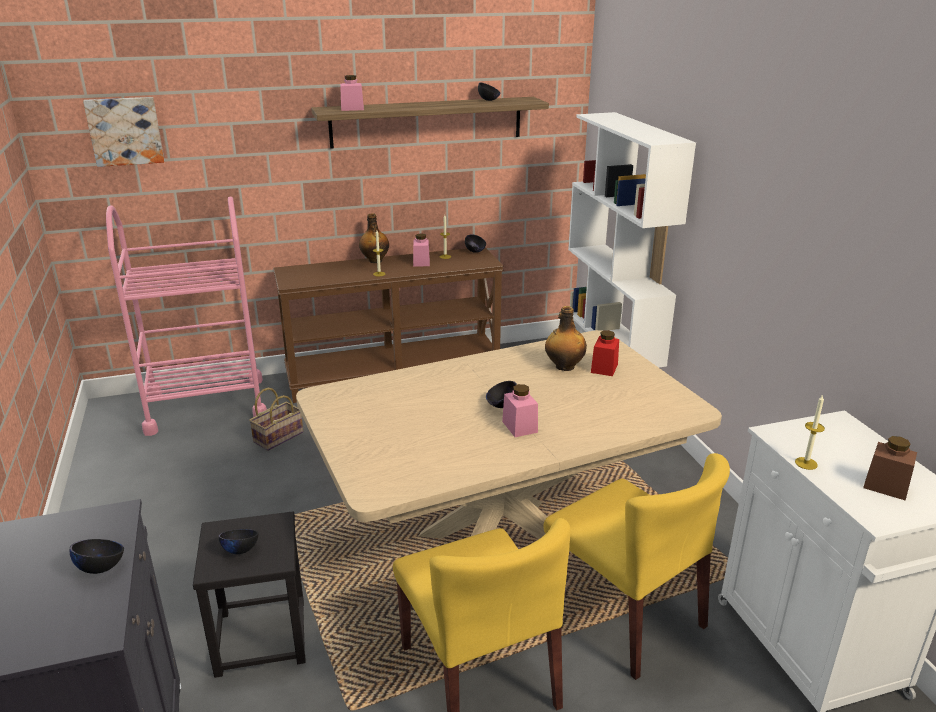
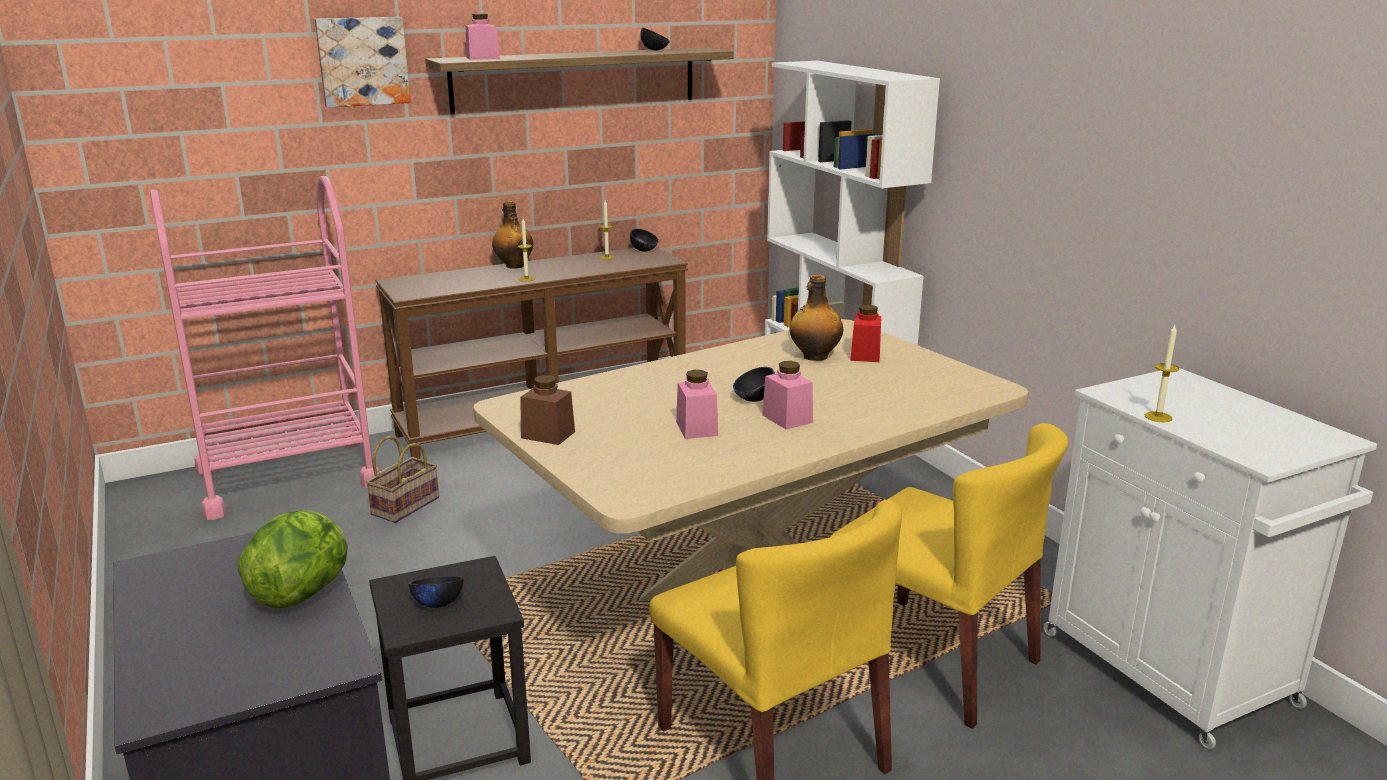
camera: 10 degrees left, 5 degrees down
(101, 567) = (304, 592): black bowl -> lettuce
(125, 131) = (168, 89): picture -> picture (362, 61)
(421, 262) = (578, 265): pink jar -> pink jar (697, 428)
(886, 486) = (1257, 430): brown jar -> brown jar (548, 435)

